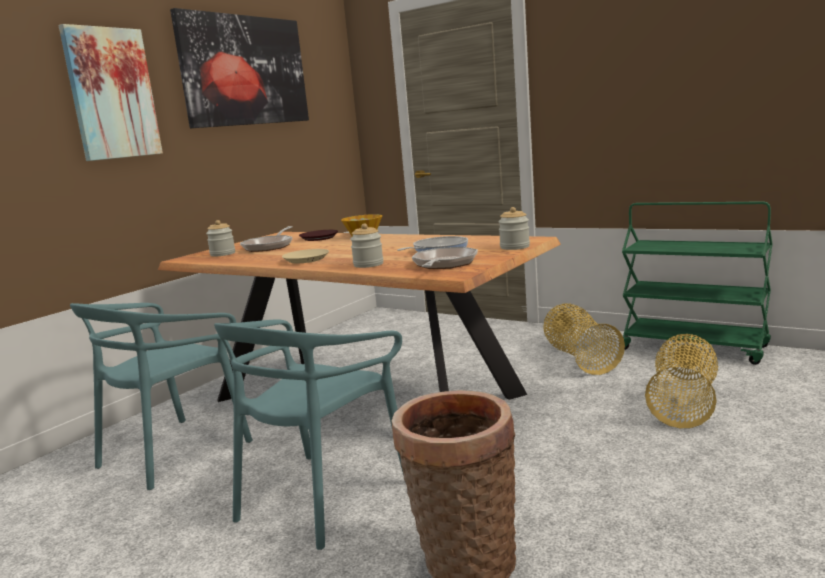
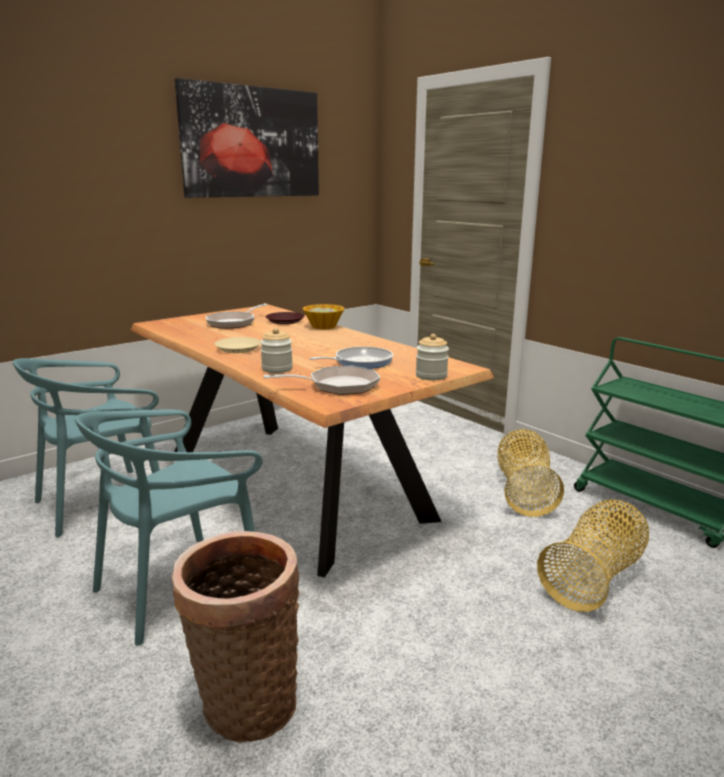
camera: 15 degrees right, 5 degrees up
(112, 94) = (104, 161): picture -> none
(222, 254) = (187, 324): jar -> none
(444, 265) = (337, 386): frying pan -> frying pan turned 45 degrees clockwise

